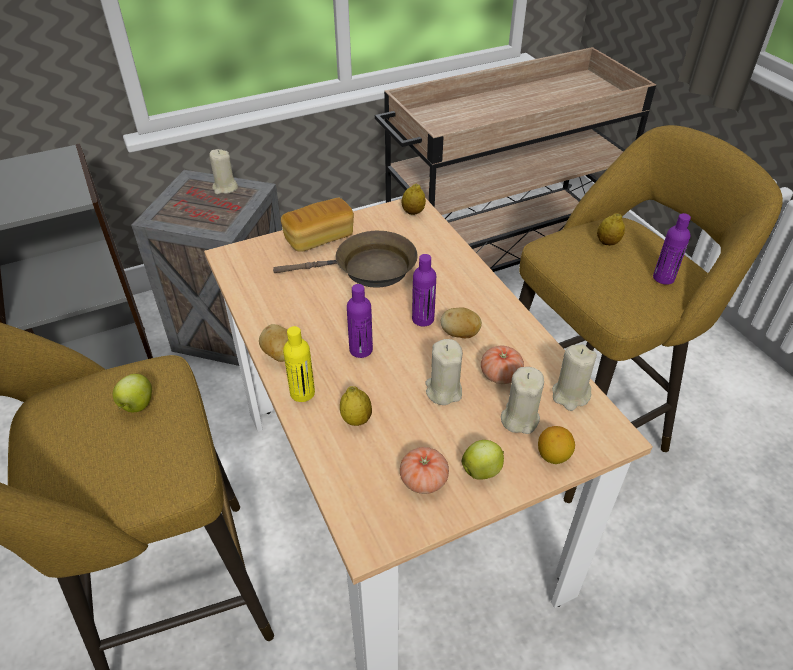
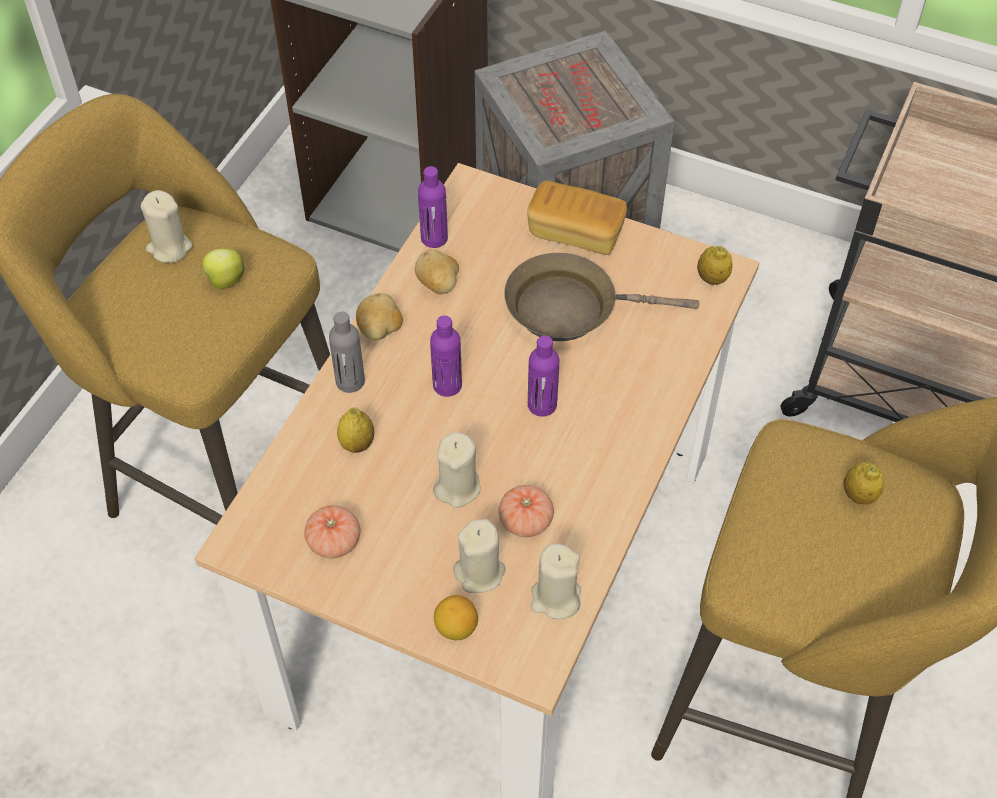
camera: 50 degrees right, 10 degrees up
(225, 188) = (615, 88): beige candle -> beige candle (169, 248)
(302, 393) = (350, 381): yellow bottle -> grey bottle
(368, 269) = (570, 308): brown frying pan -> brown frying pan turned 135 degrees clockwise
(460, 334) = (551, 450): potato -> potato (438, 285)
(482, 470) = (385, 580): apple -> none
(663, 278) = (849, 587): purple bottle -> purple bottle (434, 238)

